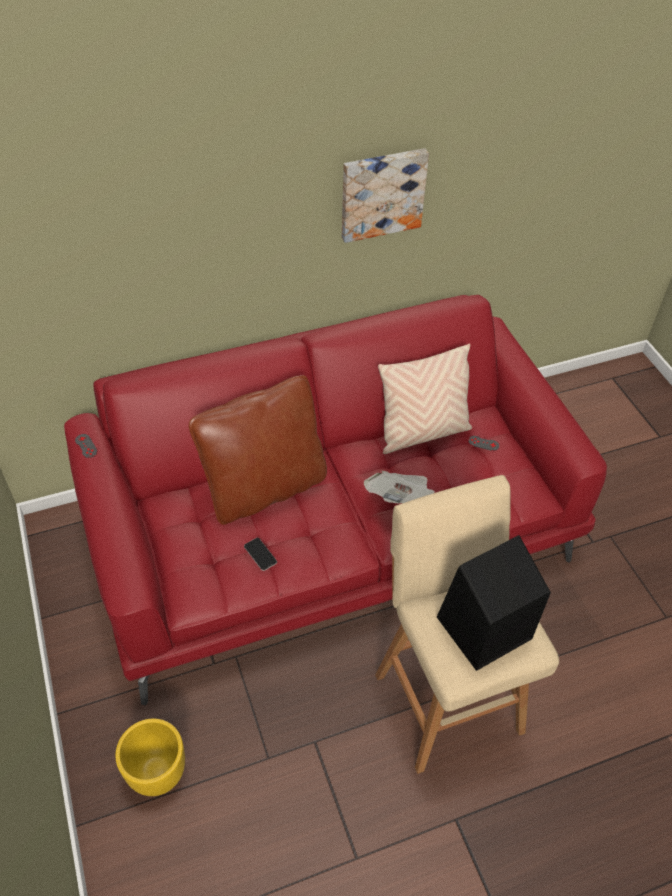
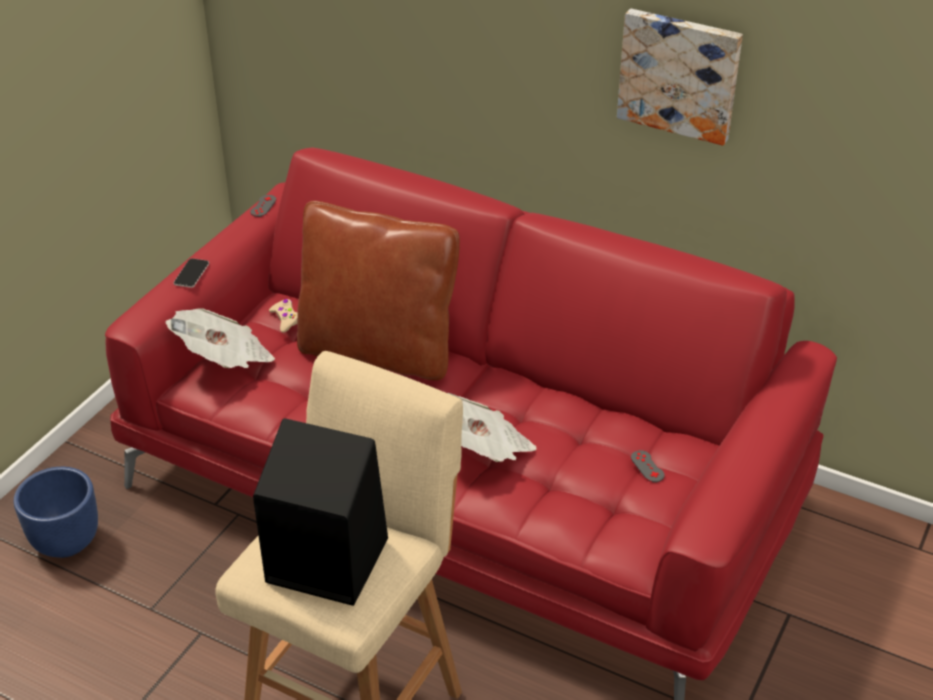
camera: 50 degrees right, 10 degrees down
(156, 772) = (66, 541): yellow planter -> blue planter
(182, 511) = (285, 319): none -> beige game controller
(186, 567) = (224, 359): none -> newspaper
(260, 554) = (294, 396): phone -> phone (191, 274)
(422, 433) = (598, 413): beige pillow -> none

